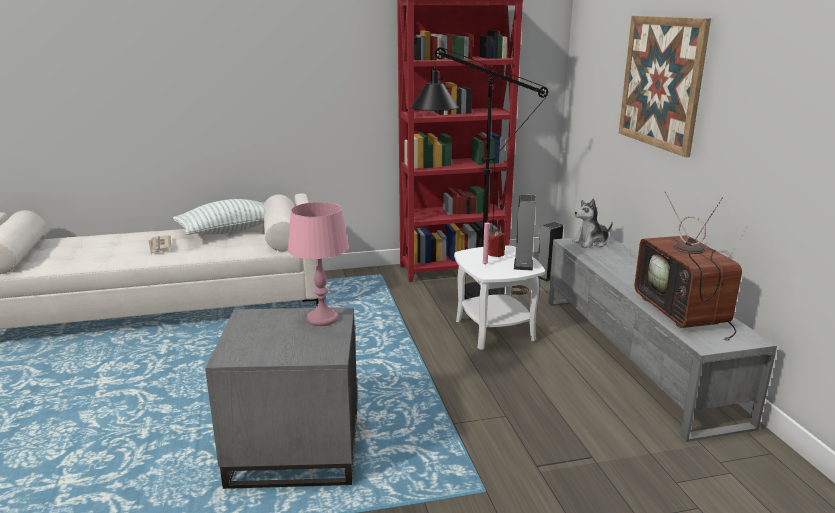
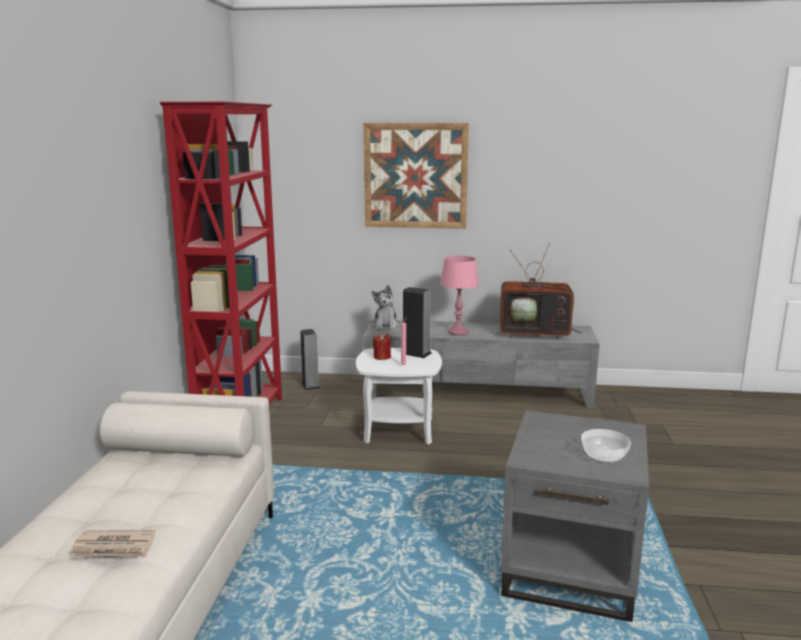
camera: 70 degrees left, 5 degrees down
(229, 231) = (114, 483): pillow -> none
(260, 346) = (604, 456): none -> bowl
(323, 319) = (550, 424): pink table lamp -> pink table lamp (458, 332)
(469, 296) = (316, 426): black floor lamp -> none

